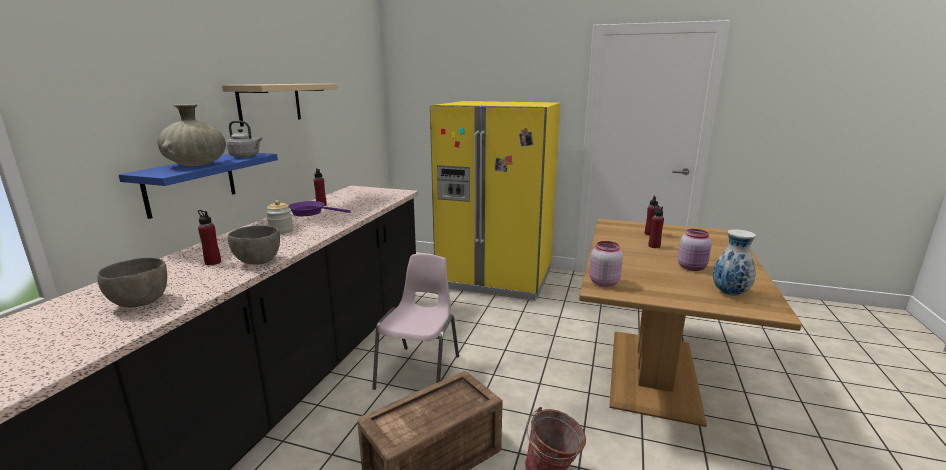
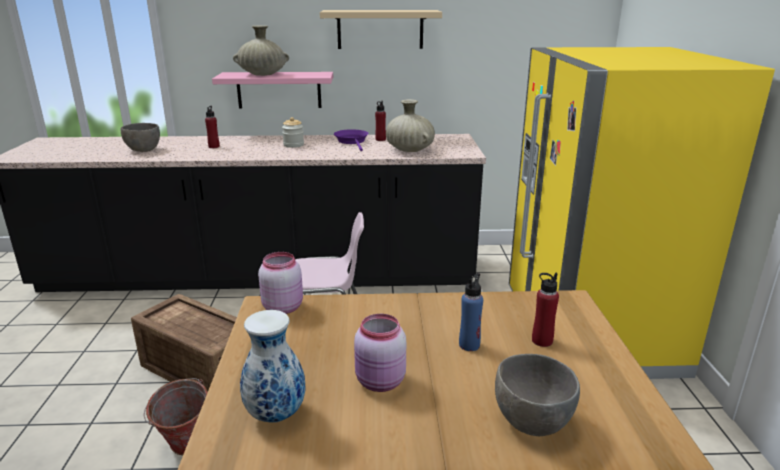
camera: 70 degrees right, 5 degrees up
(191, 183) = (279, 90): blue shelf -> pink shelf
(246, 156) = (308, 75): grey kettle -> none
(257, 261) = (218, 155): grey bowl -> grey bowl (531, 421)
(370, 202) = (409, 150): none -> beige vase
(654, 246) = (469, 345): red bottle -> blue bottle

